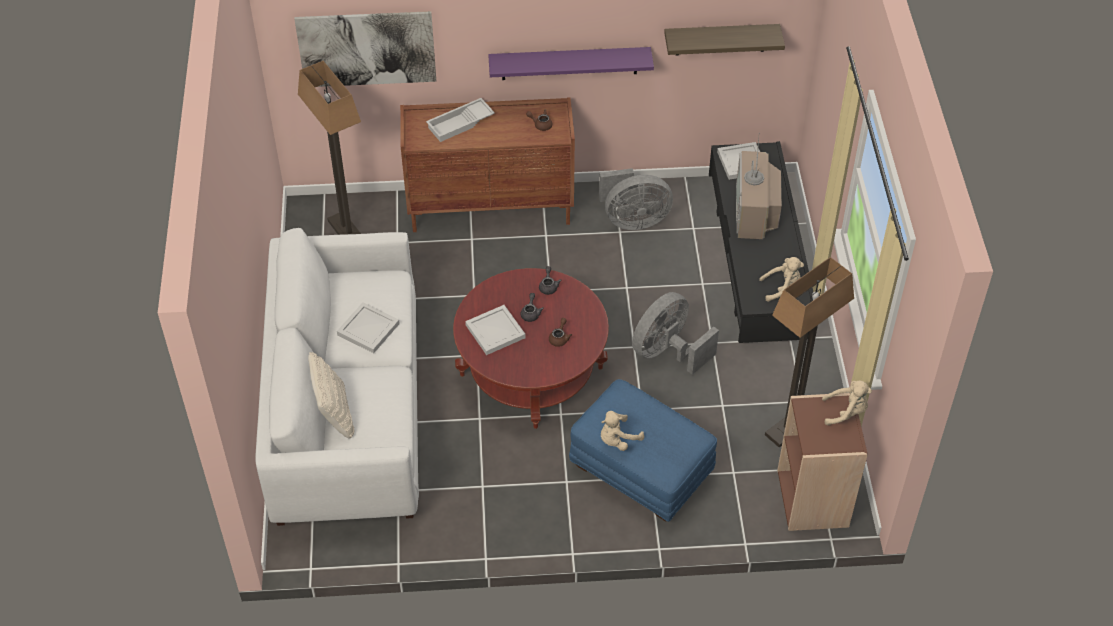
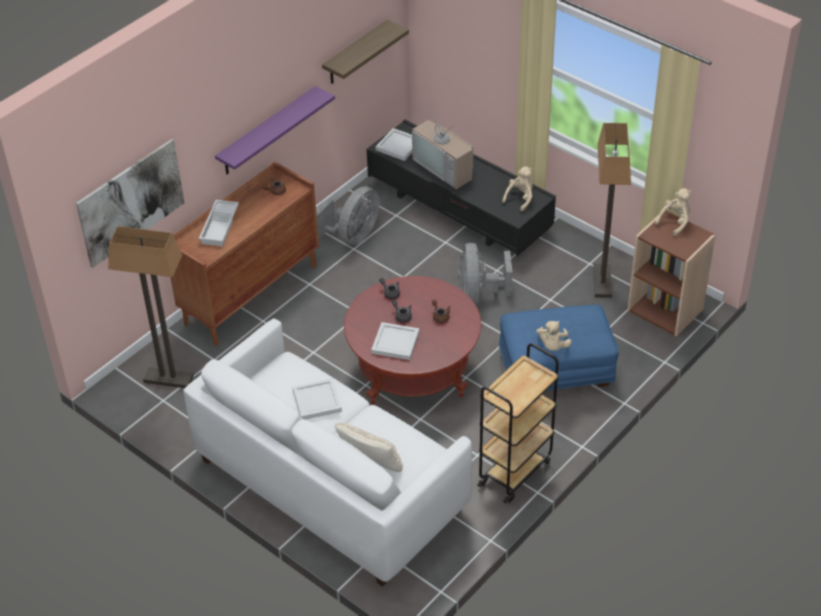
camera: 45 degrees left, 5 degrees down
(488, 529) = (515, 474): none -> brown cart

